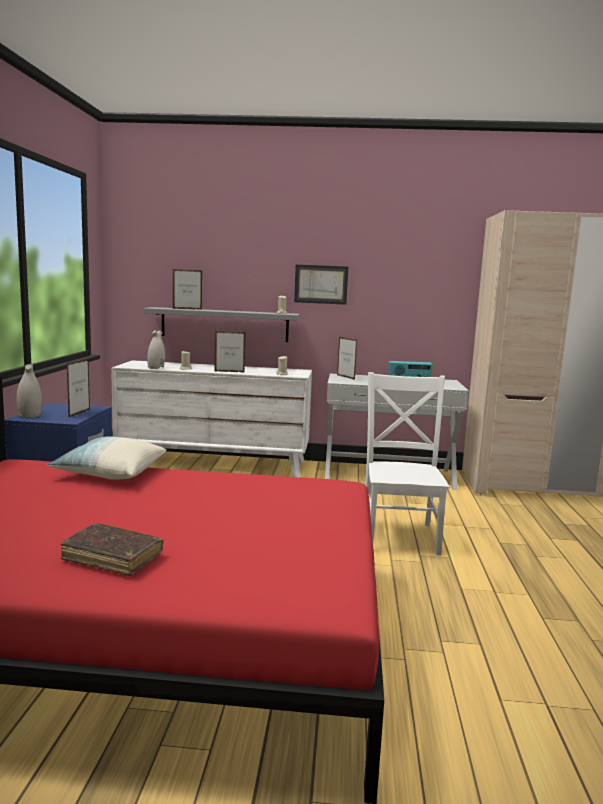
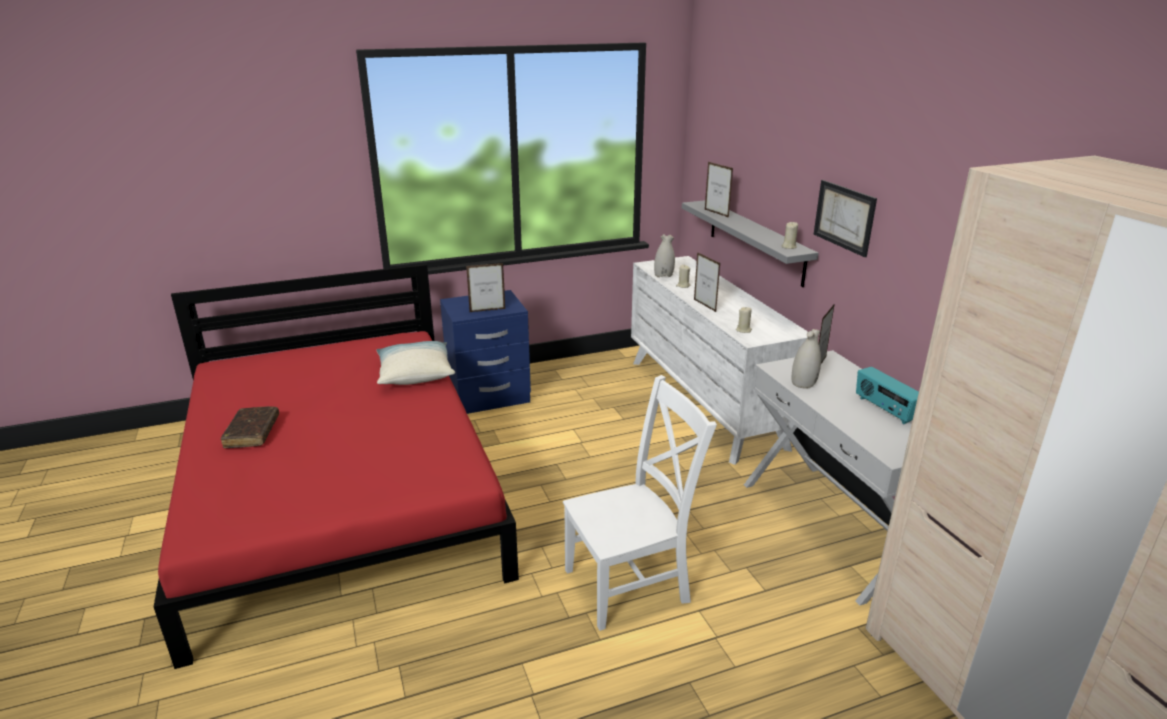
camera: 65 degrees right, 15 degrees up
(30, 415) = (461, 300): white vase -> white vase (804, 383)

